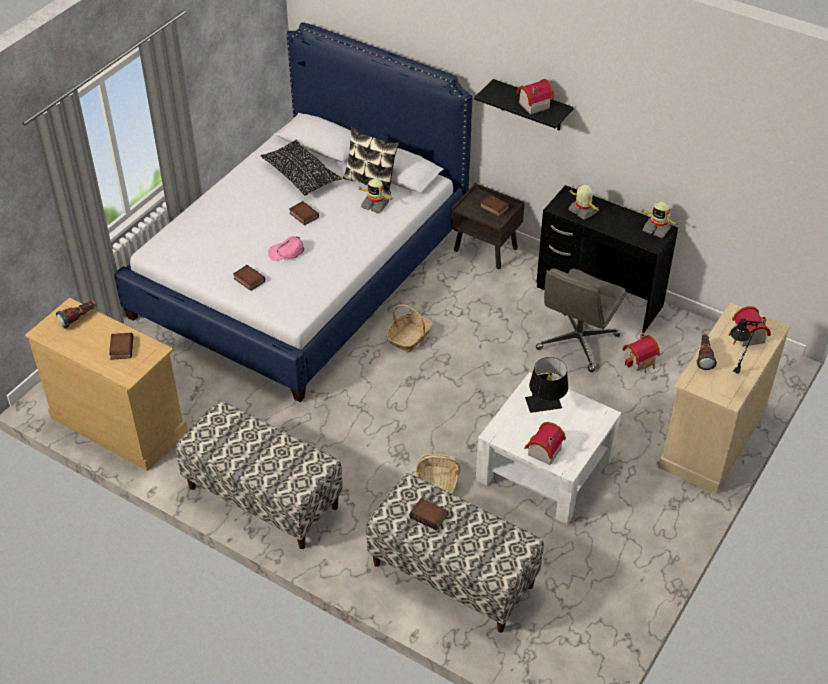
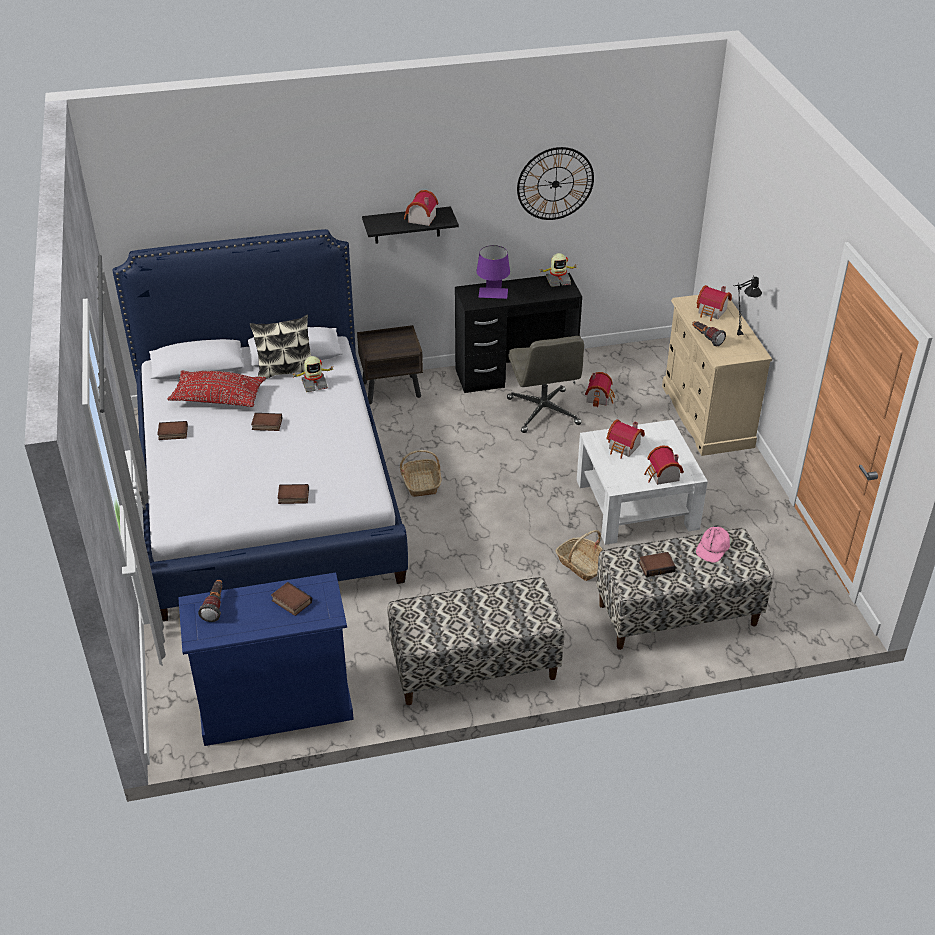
camera: 45 degrees left, 5 degrees down
(119, 424) = (275, 704): beige dresser -> blue dresser
(286, 252) = (293, 458): pink cap -> pink cap (712, 548)
(301, 175) = (218, 398): black pillow -> red pillow
(493, 208) = (395, 342): book -> book (172, 433)
(545, 408) = (624, 448): black table lamp -> toy house
(583, 211) = (493, 296): toy robot -> purple table lamp
(678, 132) = (555, 184): none -> wall clock

